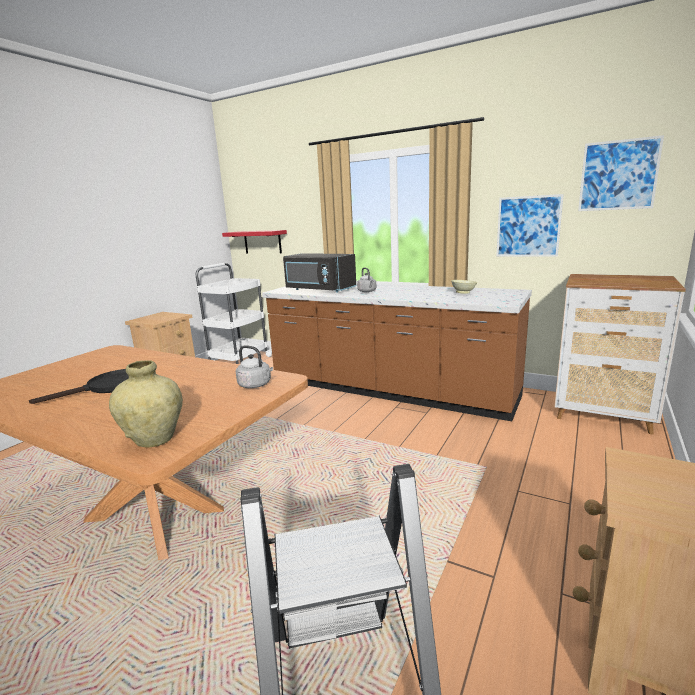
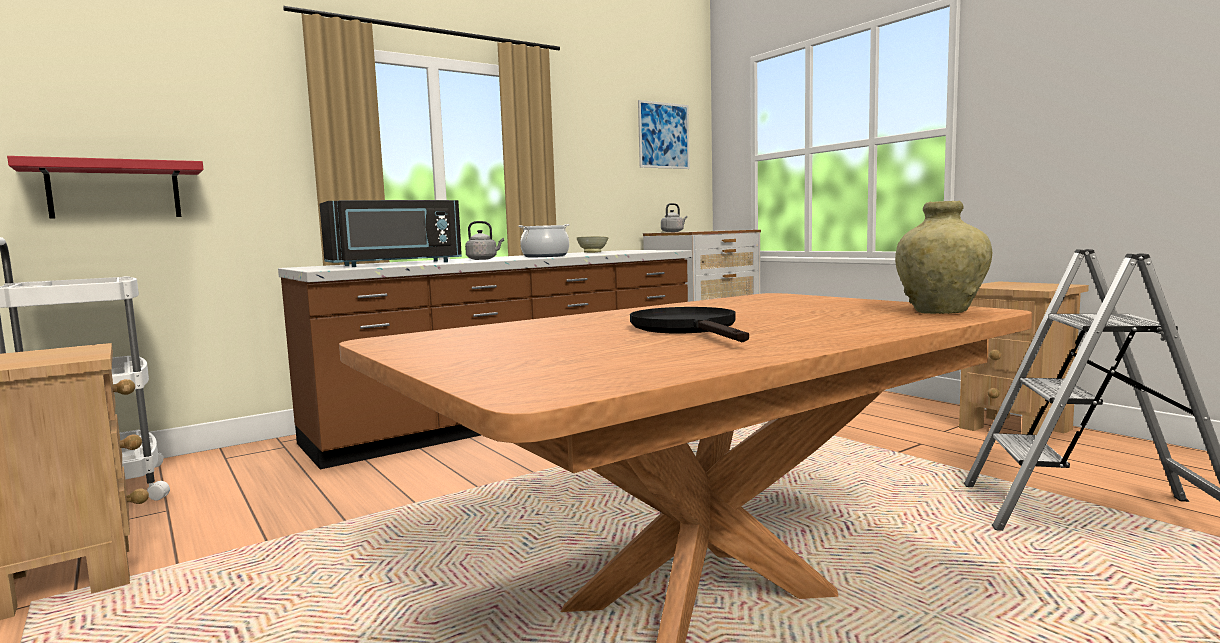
camera: 65 degrees left, 10 degrees down
(256, 385) = (780, 299): grey kettle -> grey kettle (673, 232)
(402, 294) = (545, 256): none -> cooking pot
(528, 226) = (600, 181): picture -> none

